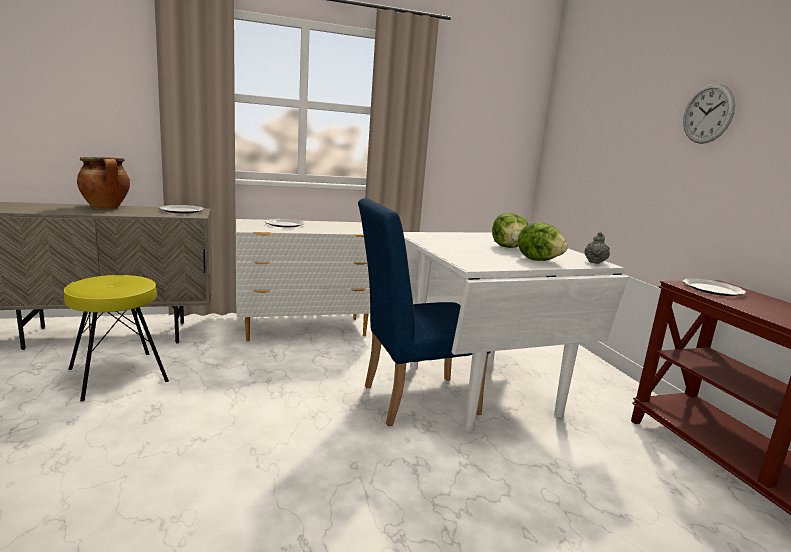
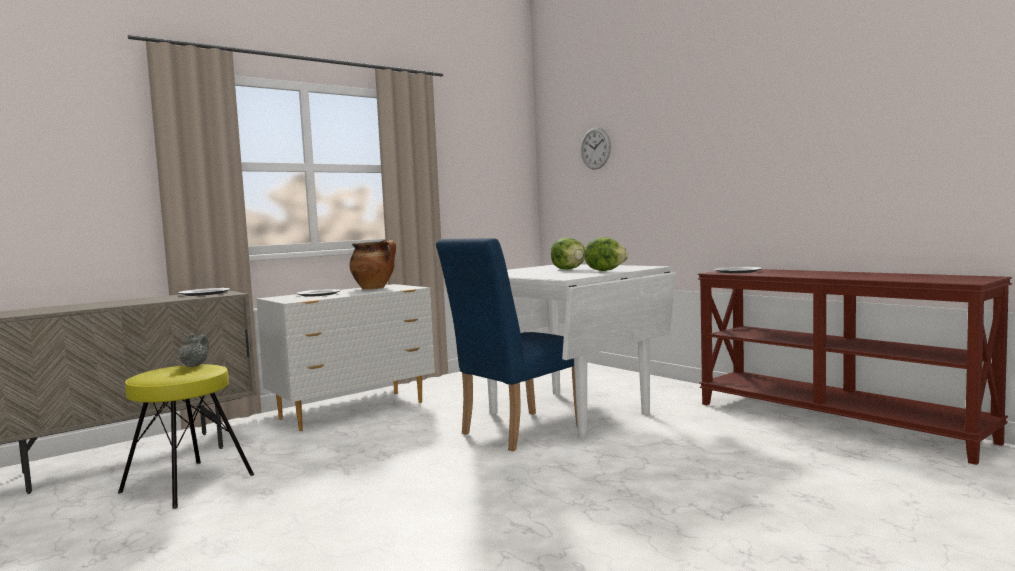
camera: 20 degrees left, 10 degrees down
(106, 207) = (114, 302): cooking pot -> cooking pot (375, 288)
(595, 262) = (646, 266): grey teapot -> grey teapot (195, 365)
(708, 113) = (692, 138): wall clock -> wall clock (595, 148)

